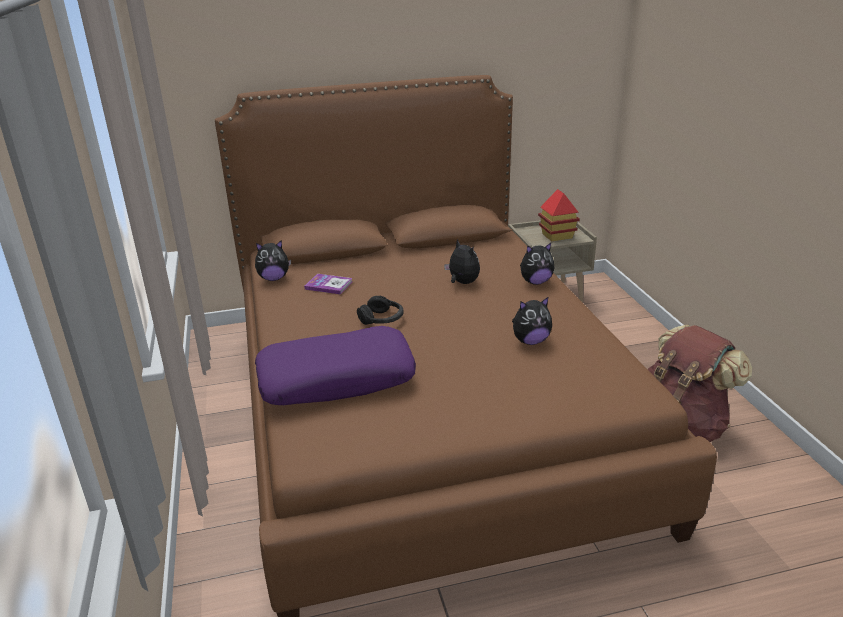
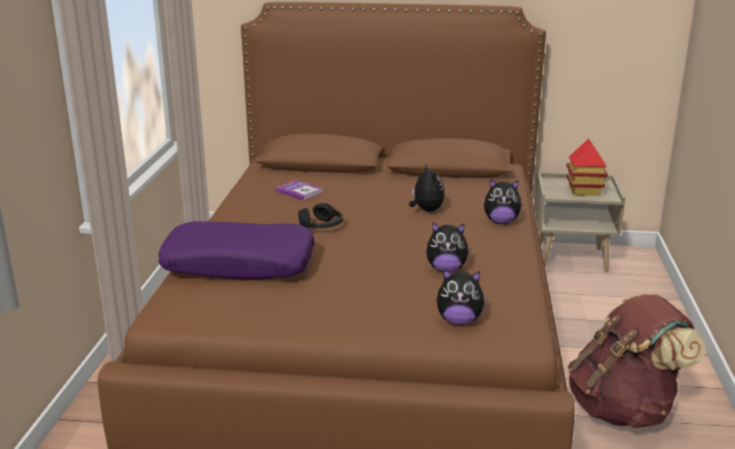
camera: 20 degrees right, 5 degrees down
(274, 278) = (256, 178): plush toy -> plush toy (459, 321)

